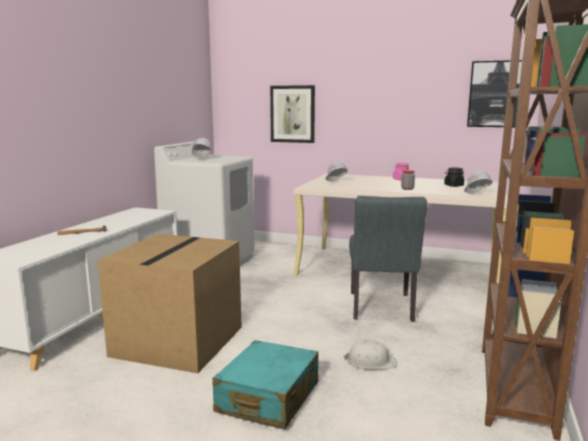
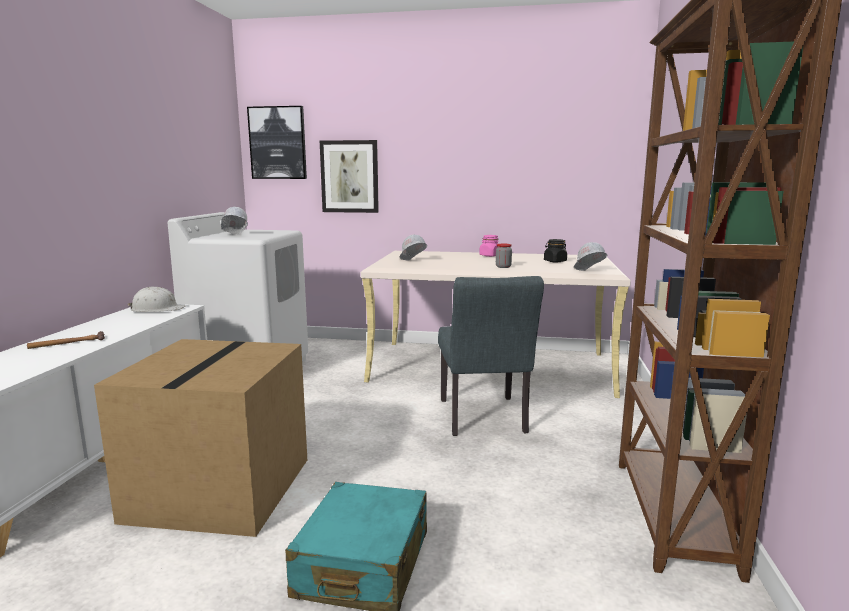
camera: 10 degrees left, 0 degrees up
(370, 362) = (488, 494): white hard hat -> white hard hat (157, 309)
(497, 94) = (597, 151): picture -> picture (278, 143)

